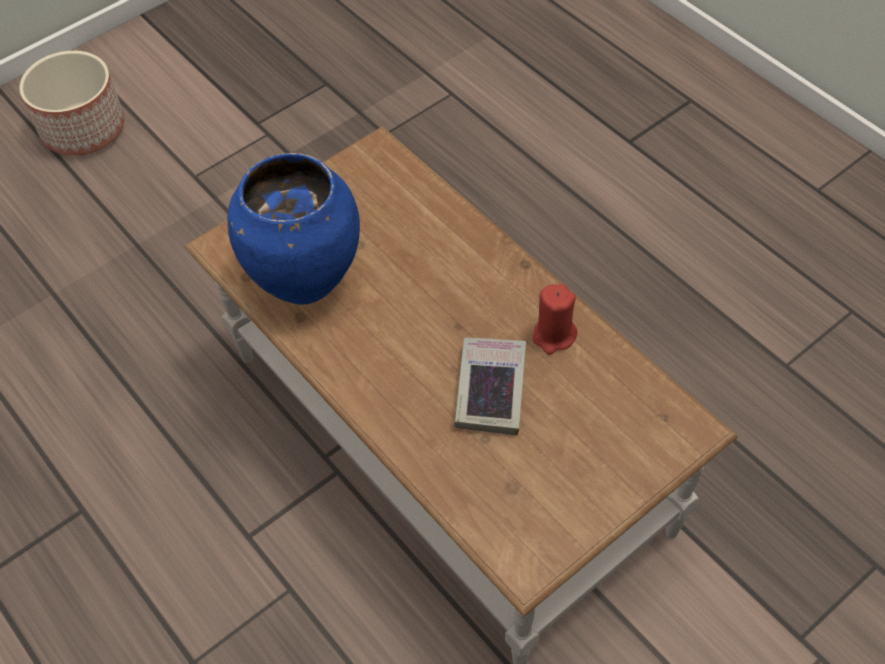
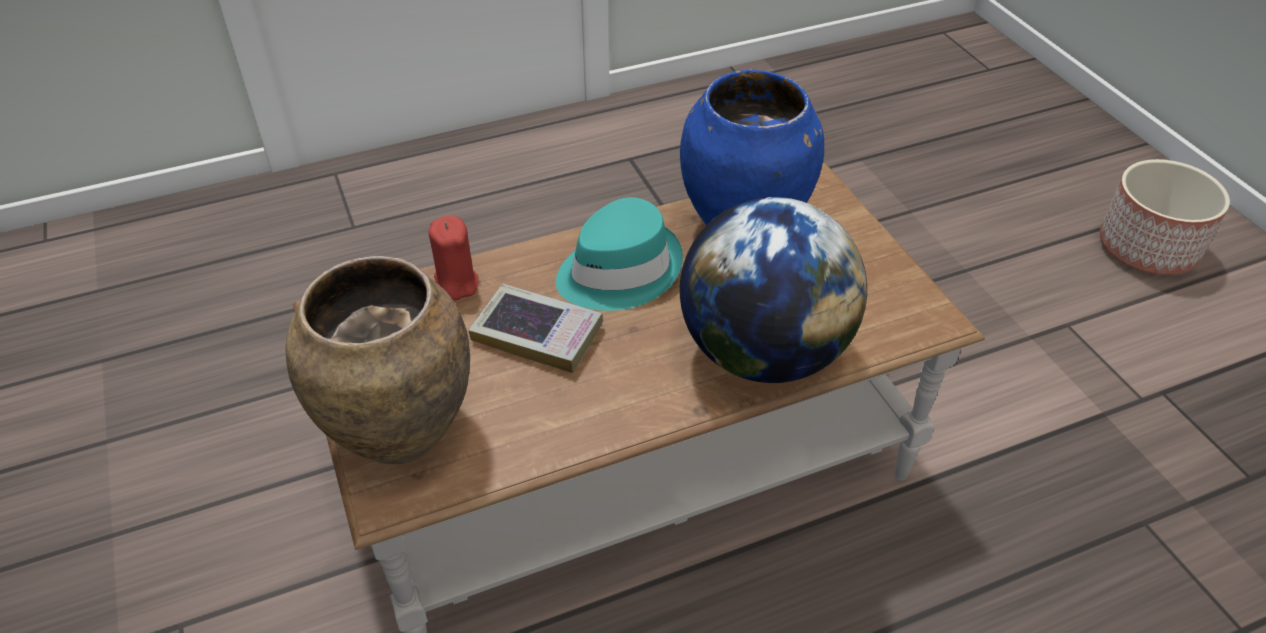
camera: 105 degrees right, 10 degrees down
(391, 355) = (618, 271): none -> turquoise hat
(452, 239) = (763, 353): none -> globe
(553, 336) = (581, 406): red candle -> red candle (455, 284)
(635, 446) = (398, 434): none -> brown vase

